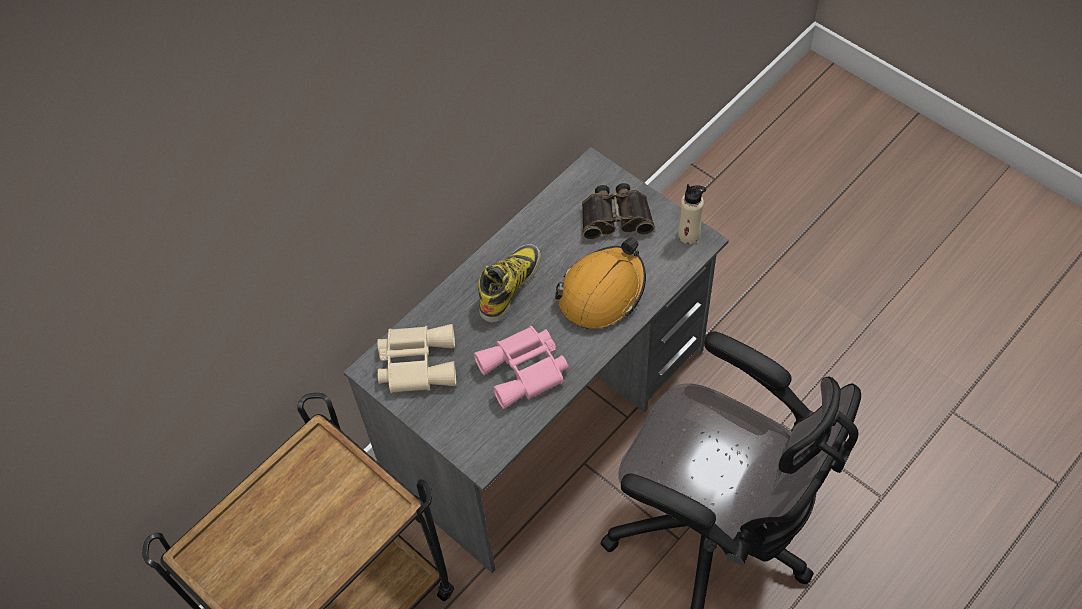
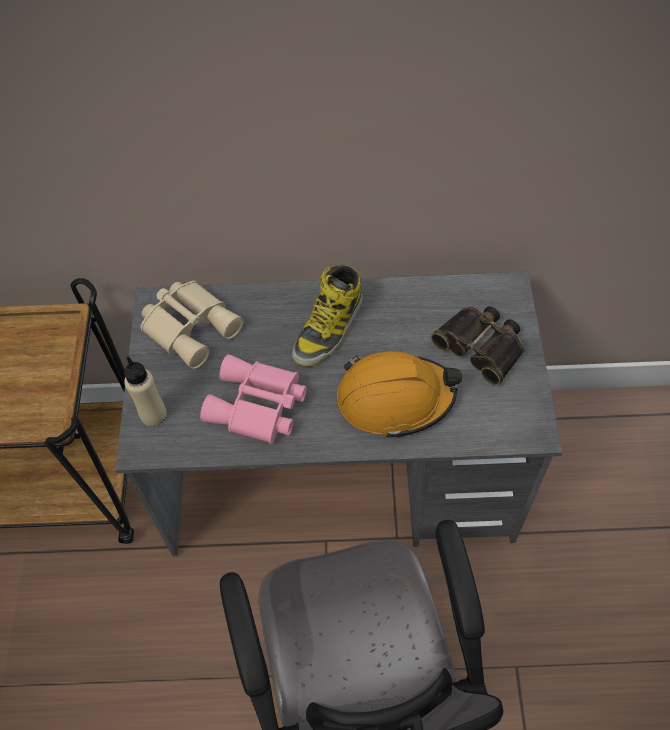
camera: 45 degrees right, 0 degrees up
(510, 285) = (329, 328): boot -> boot turned 135 degrees clockwise
(689, 235) = (528, 417): beige bottle -> beige bottle (153, 415)

